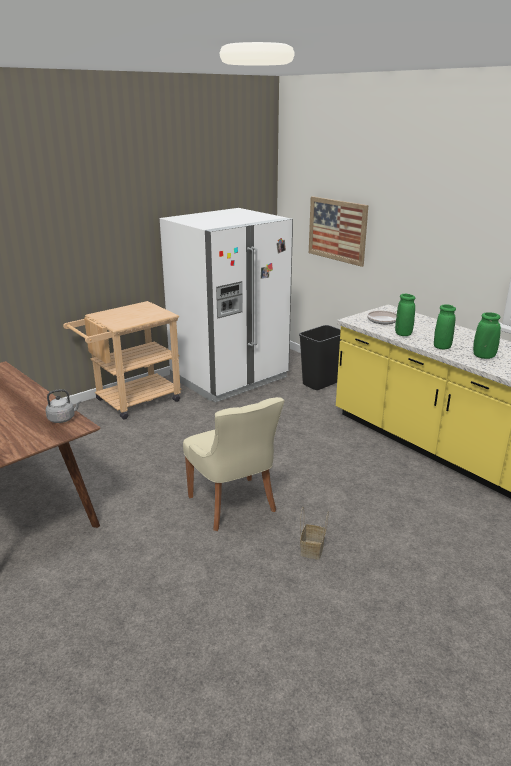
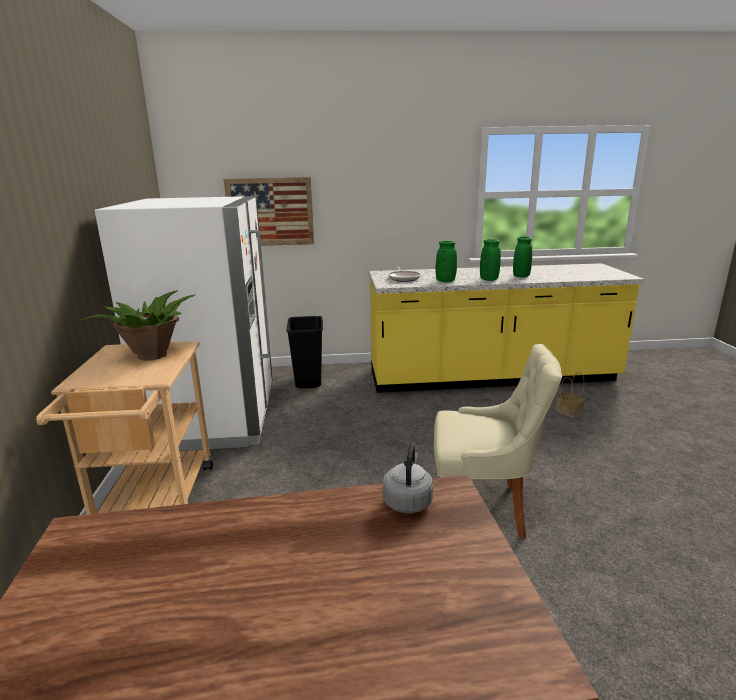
camera: 55 degrees left, 5 degrees down
(144, 314) = (150, 355): none -> potted plant
(312, 550) = (591, 489): basket -> basket (569, 412)

